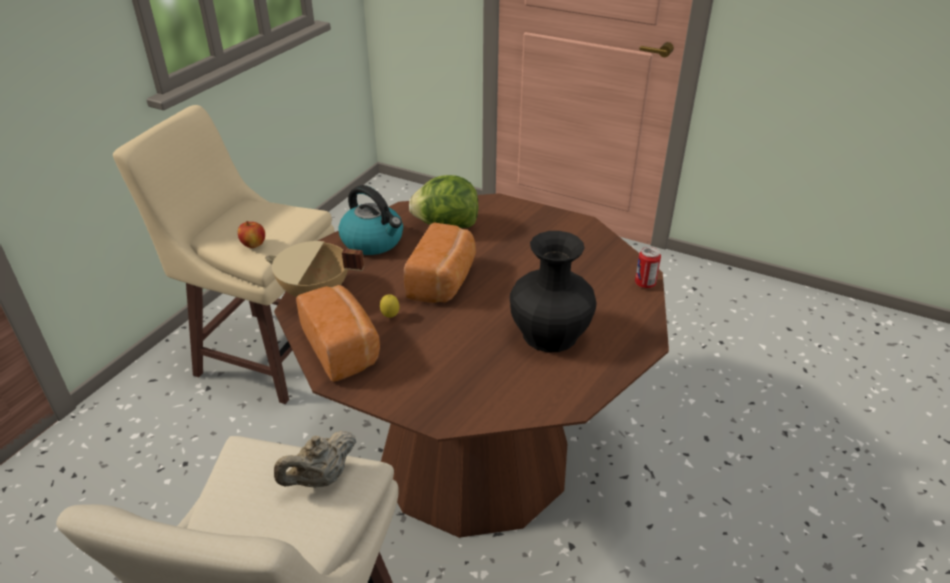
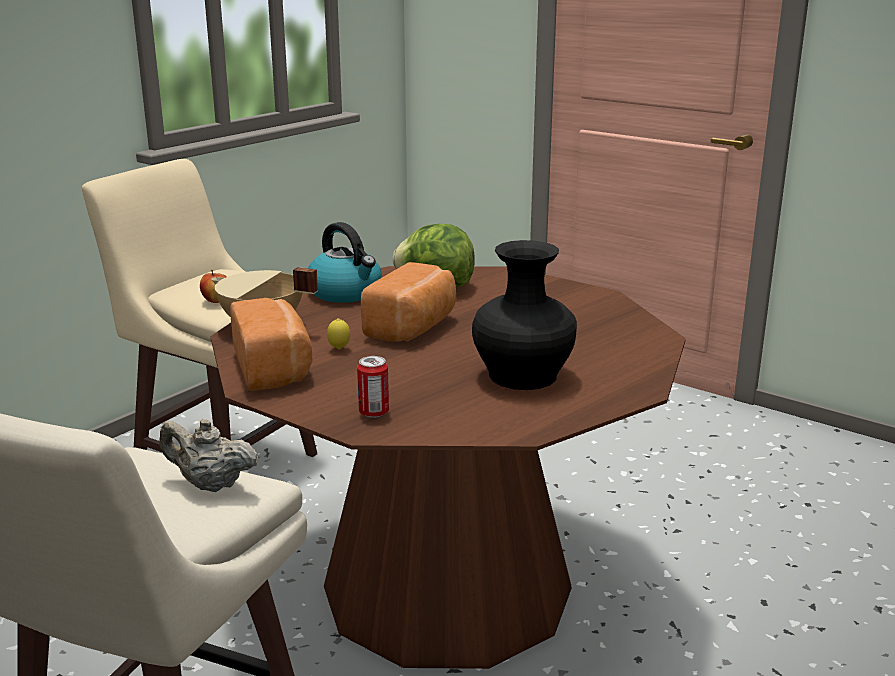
camera: 10 degrees right, 15 degrees down
(320, 478) = (210, 485): beige teapot -> beige teapot turned 45 degrees clockwise
(645, 283) = (659, 345): can -> can (374, 413)

